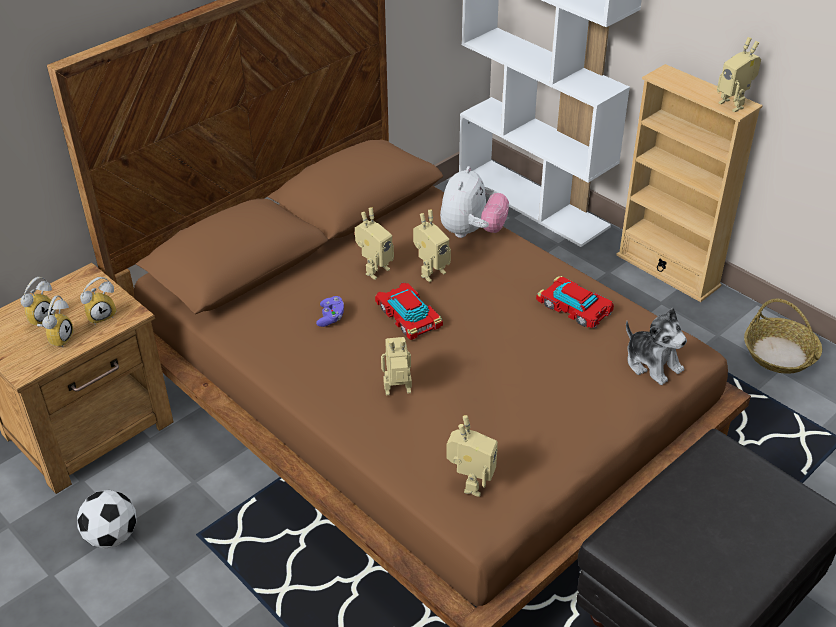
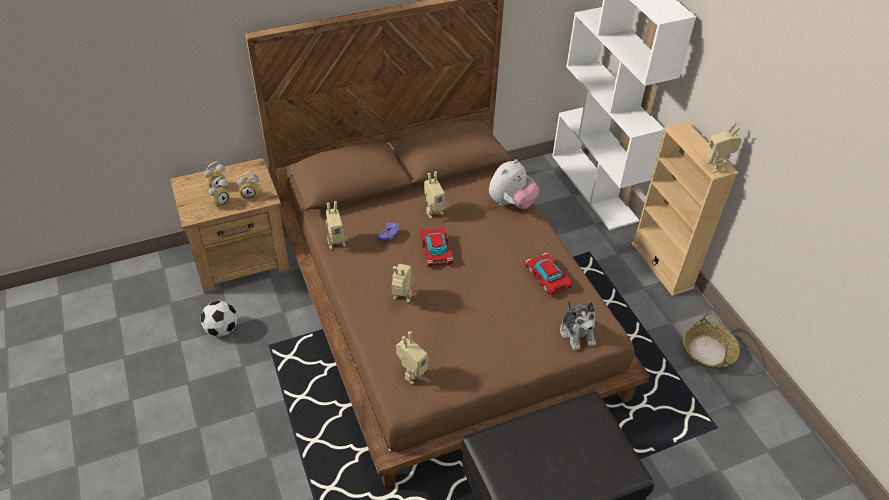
camera: 20 degrees right, 5 degrees up
(430, 272) = (467, 224): toy robot -> toy robot (336, 242)

